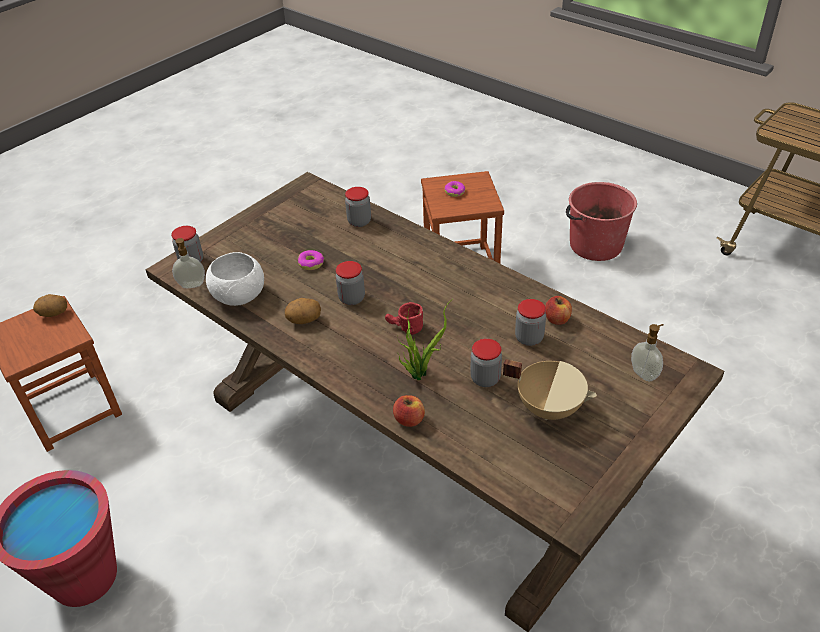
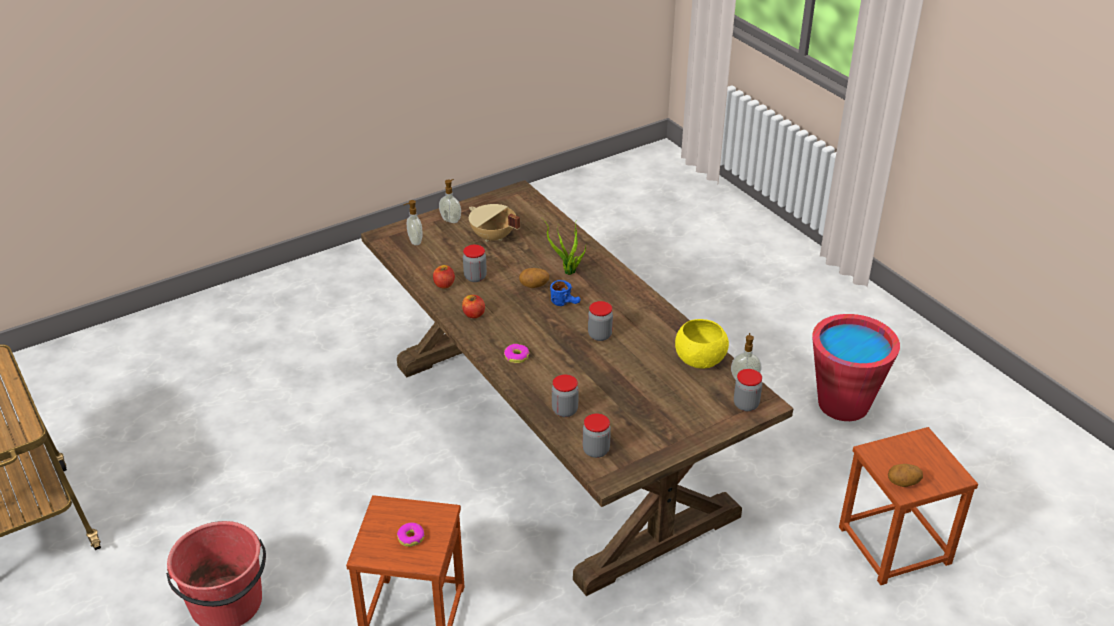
camera: 165 degrees left, 5 degrees down
(239, 295) = (700, 360): white bowl -> yellow bowl
(304, 320) = (645, 326): potato -> potato (534, 286)
(311, 263) = (627, 375): donut -> donut (516, 357)
(404, 328) = (566, 303): red mug -> blue mug
(409, 419) = (588, 249): apple -> apple (473, 314)
(485, 379) = (524, 260): jar -> jar (596, 450)
(628, 425) = (451, 220): none -> soap dispenser

